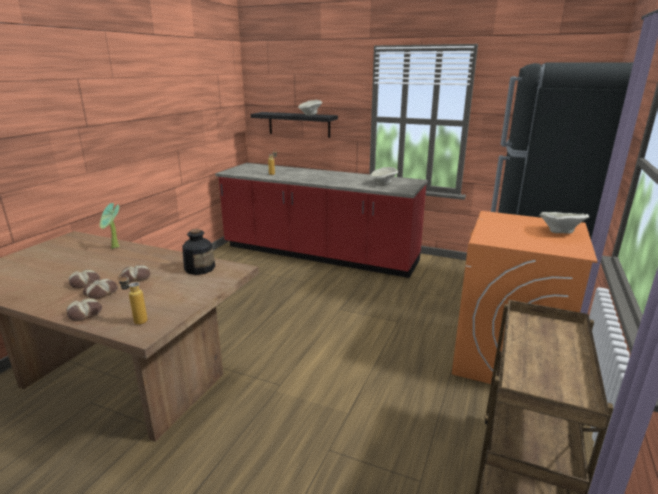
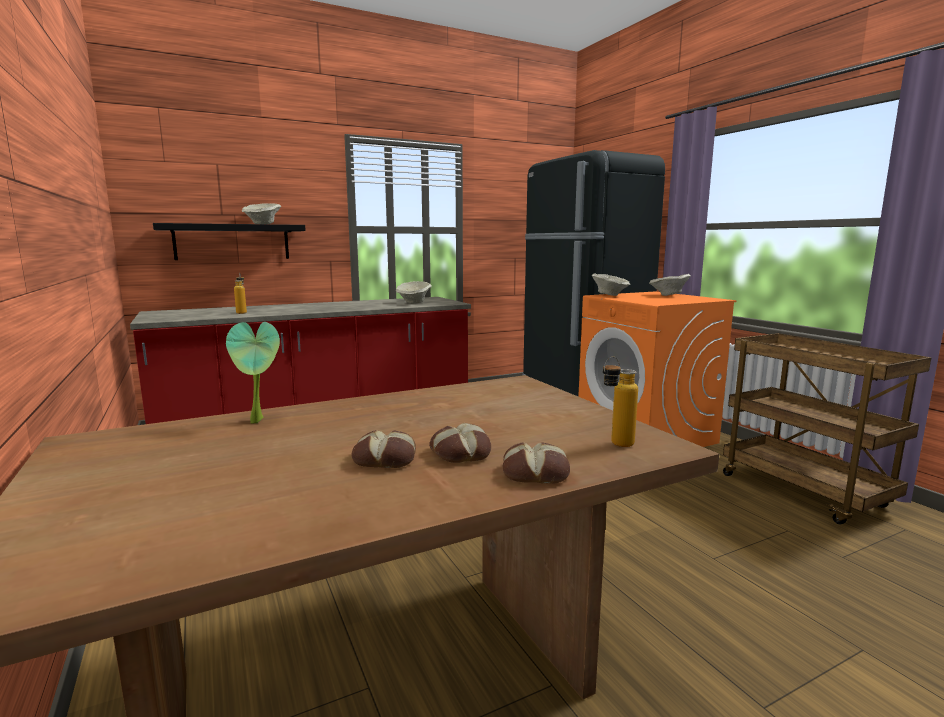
camera: 50 degrees left, 10 degrees down
(136, 277) = (437, 425): bread -> none
(200, 268) = (479, 394): bottle -> none
(501, 217) = (610, 295): none -> beige bowl

